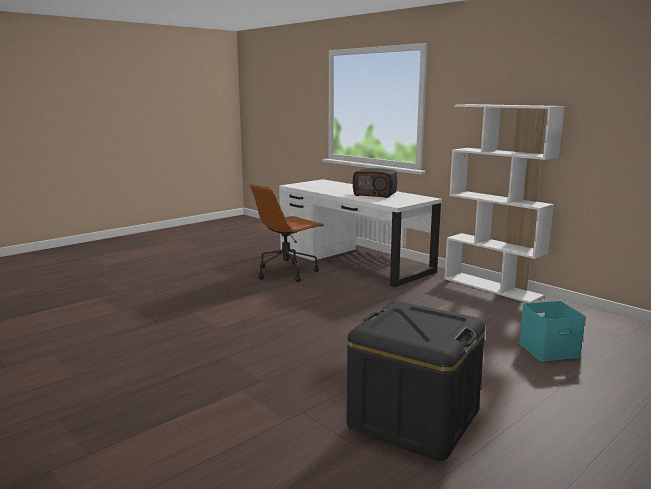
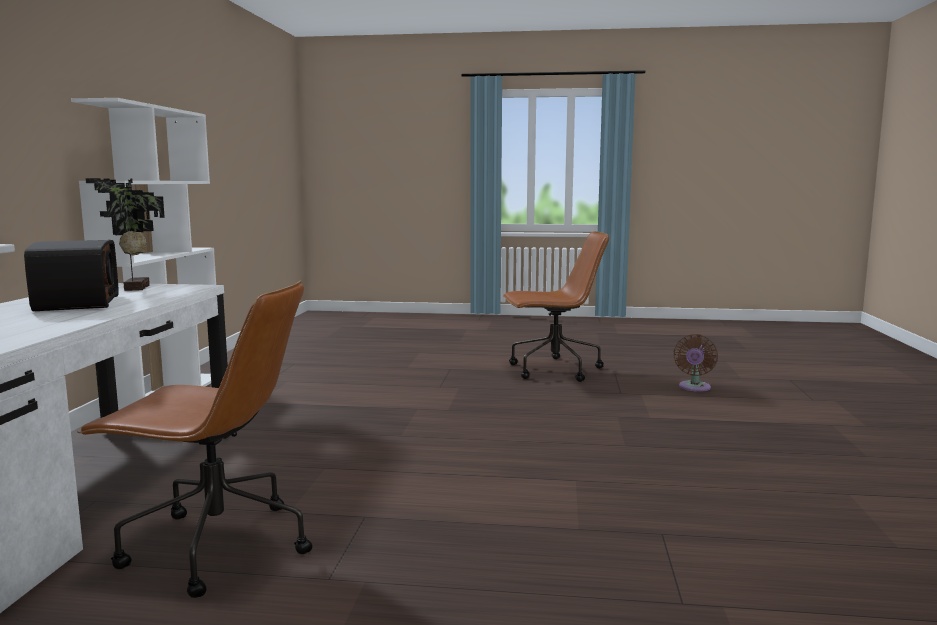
camera: 130 degrees left, 5 degrees down
(254, 460) = (694, 388): none -> brown fan
(407, 200) = (134, 288): none -> potted plant
(413, 419) = (553, 370): black storage box -> brown office chair
(548, 350) = (357, 360): turquoise storage box -> none

